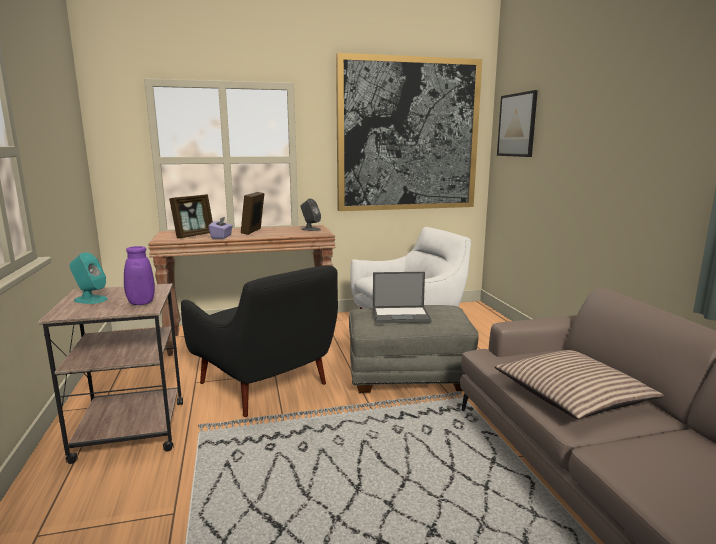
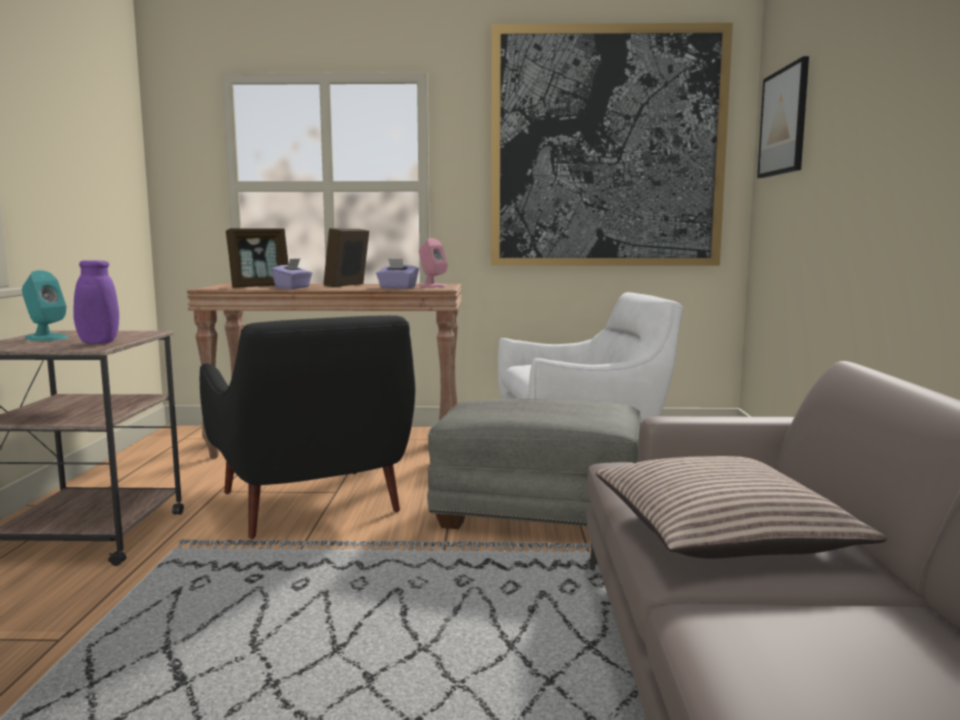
camera: 15 degrees right, 5 degrees down
(292, 233) = (397, 288): none -> purple tissue box
(310, 229) = (432, 286): grey speaker -> pink speaker
(401, 315) = (521, 408): laptop -> none

